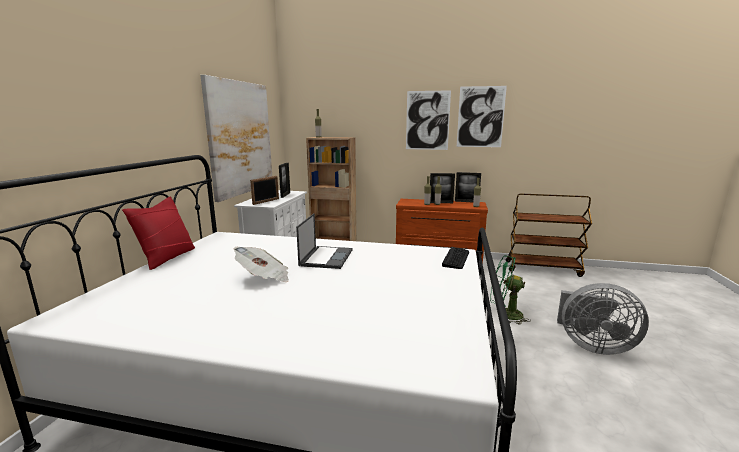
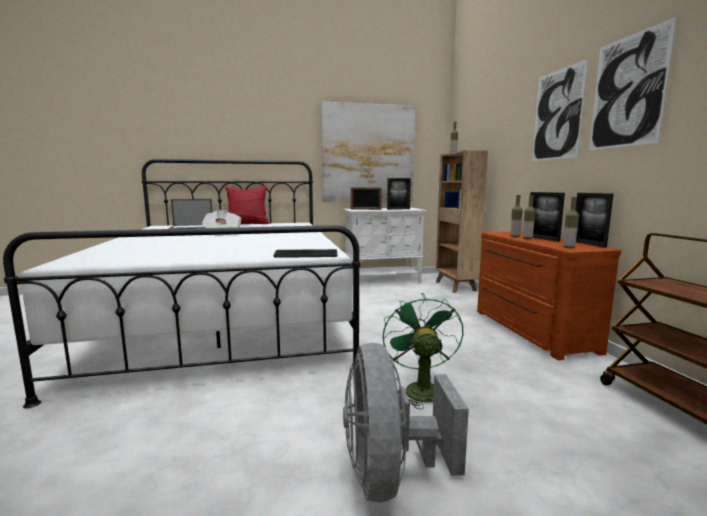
camera: 65 degrees right, 5 degrees down
(326, 257) = (273, 236): laptop -> laptop (192, 228)

